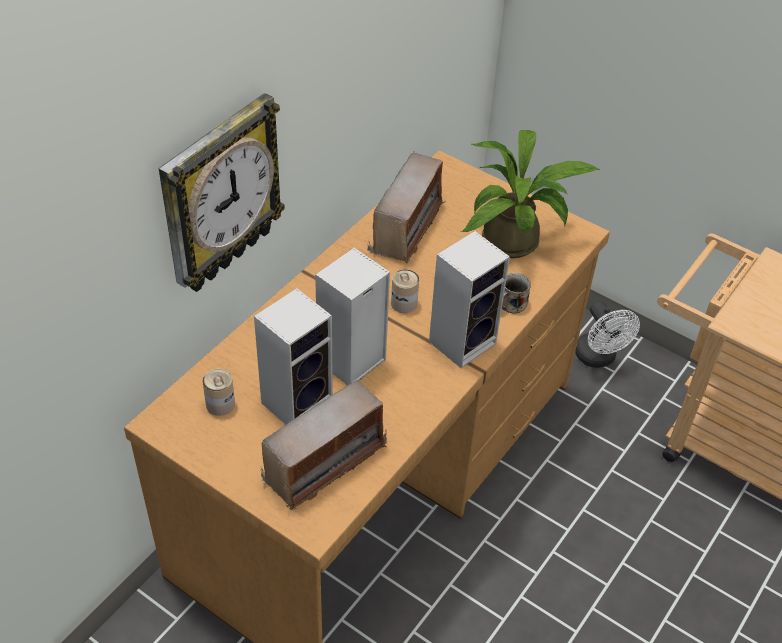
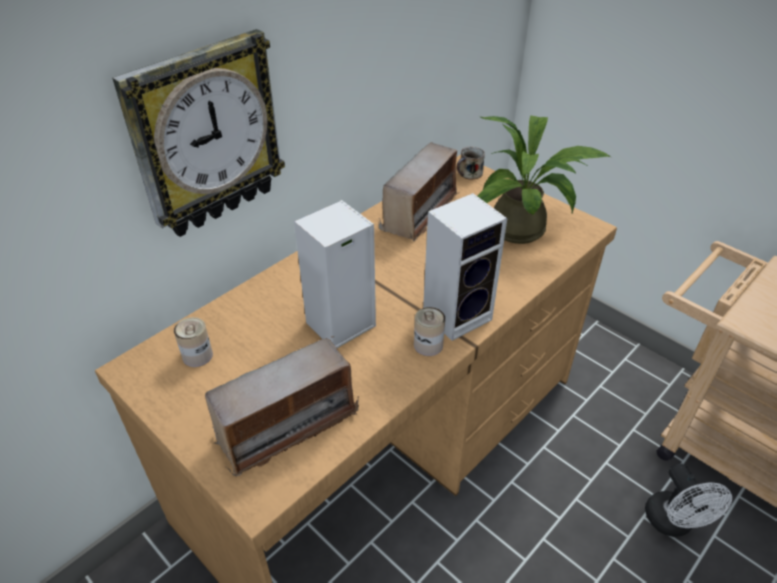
camera: 10 degrees right, 5 degrees down
(298, 400) = (276, 359): speaker -> none
(404, 303) = (404, 276): can -> can (428, 345)
(511, 304) = (512, 284): mug -> mug (469, 173)
(598, 358) = (598, 359): white fan -> white fan (673, 523)

